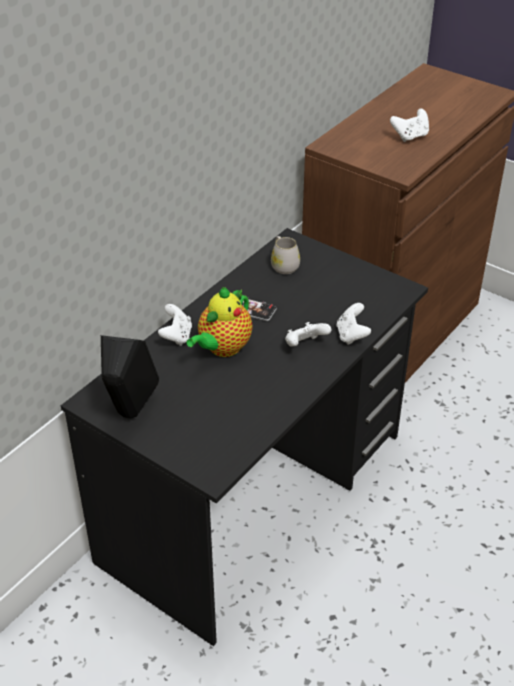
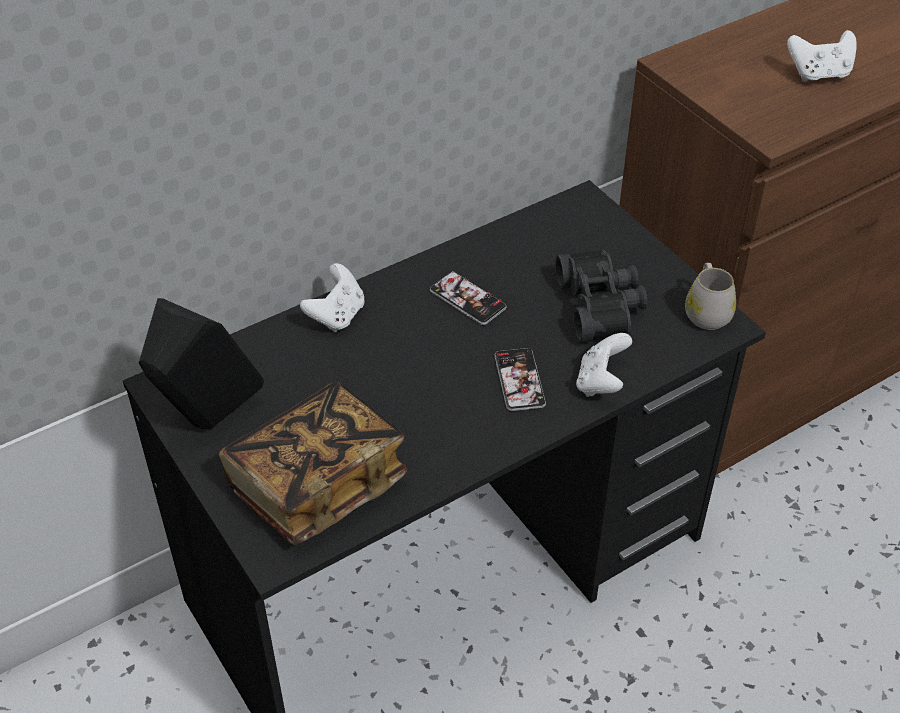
camera: 20 degrees right, 5 degrees up
(216, 431) = (316, 484): none -> book
(222, 348) = (394, 352): teapot -> none
(283, 265) = (553, 240): white mug -> white mug (706, 312)
(305, 345) = (519, 380): white game controller -> phone
(331, 294) = (602, 306): none -> black binoculars

